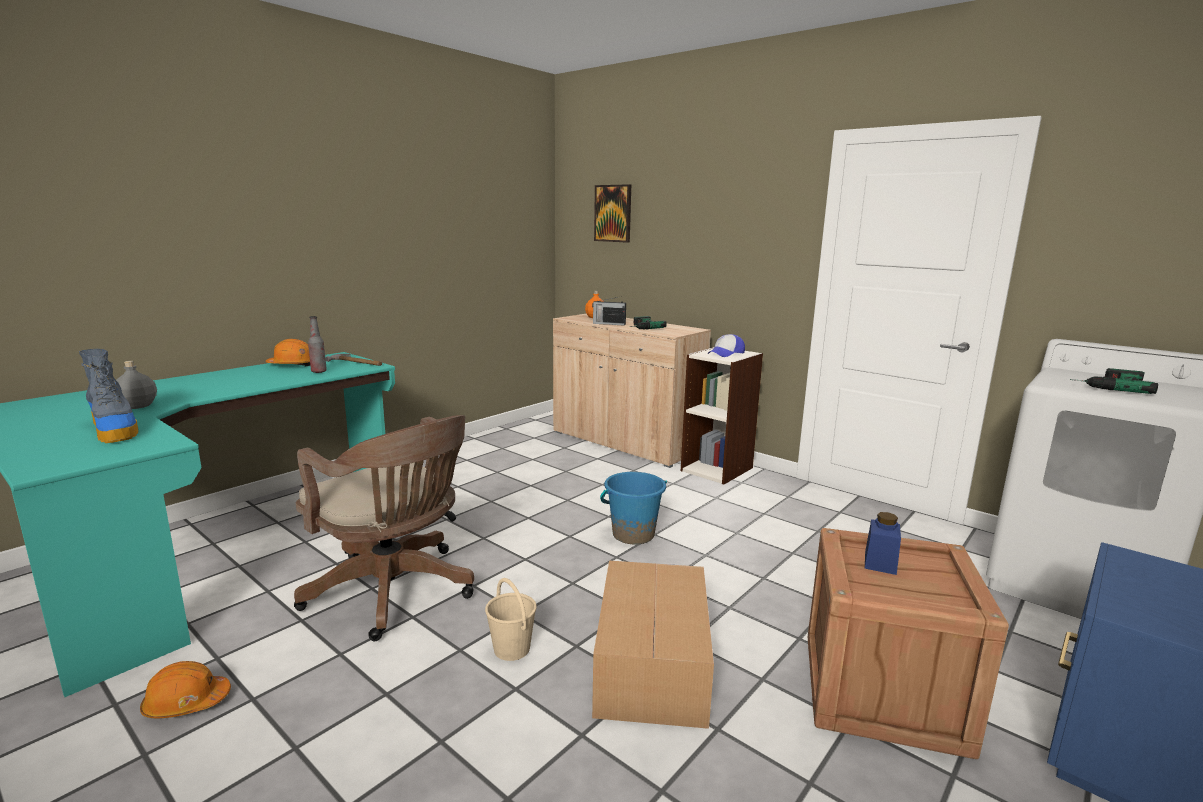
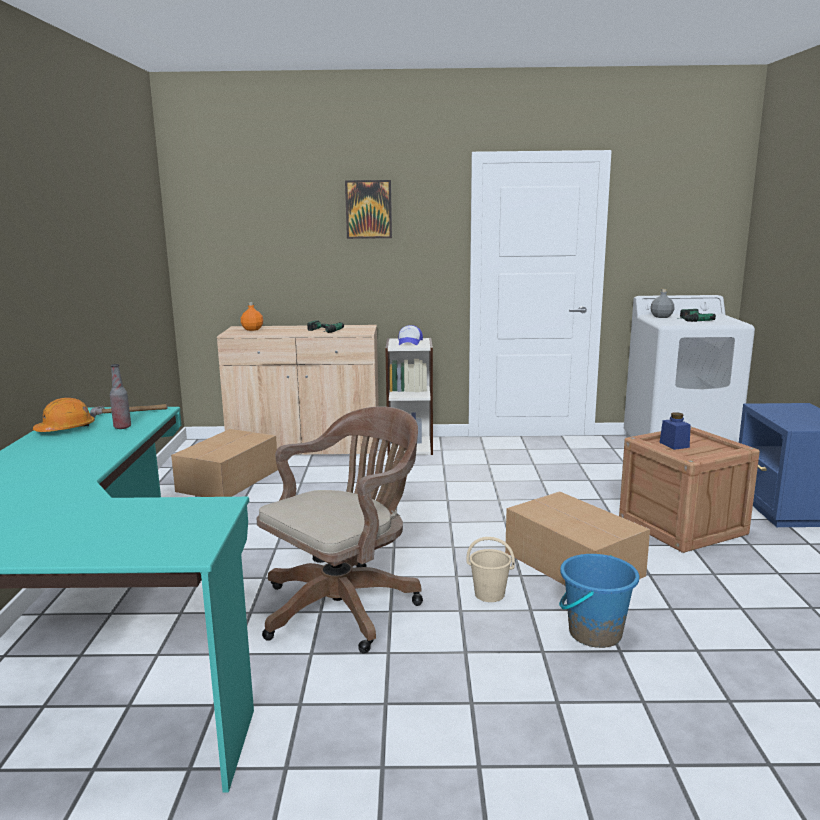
camera: 40 degrees left, 0 degrees up
(115, 431) = (126, 515): boot -> none
(137, 406) = (51, 498): grey bottle -> grey bottle (661, 317)
(186, 703) = (343, 733): orange hard hat -> none
(395, 593) = (345, 605): brown office chair -> brown office chair turned 45 degrees counterclockwise
(519, 451) = (227, 480): none -> cardboard box
(608, 324) = (285, 333): radio -> none
(613, 213) = (249, 222): picture -> picture (368, 209)
(633, 534) = (434, 505): blue bucket -> blue bucket (594, 633)

